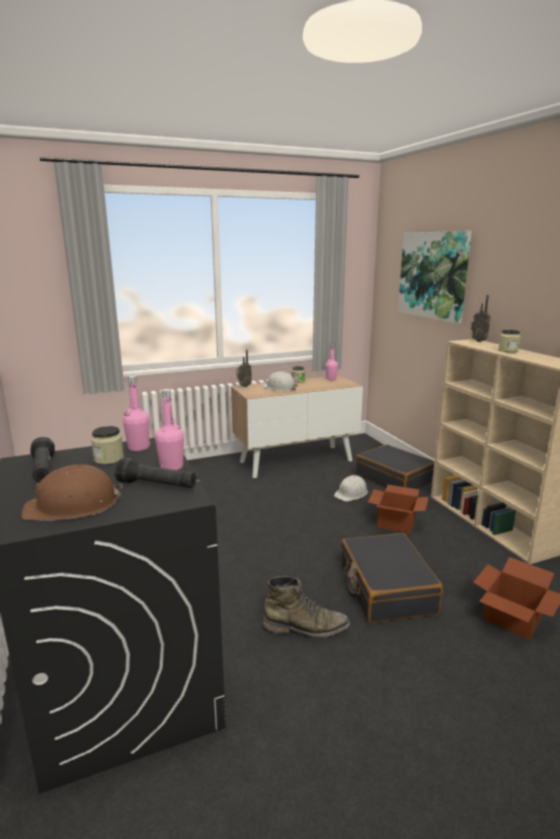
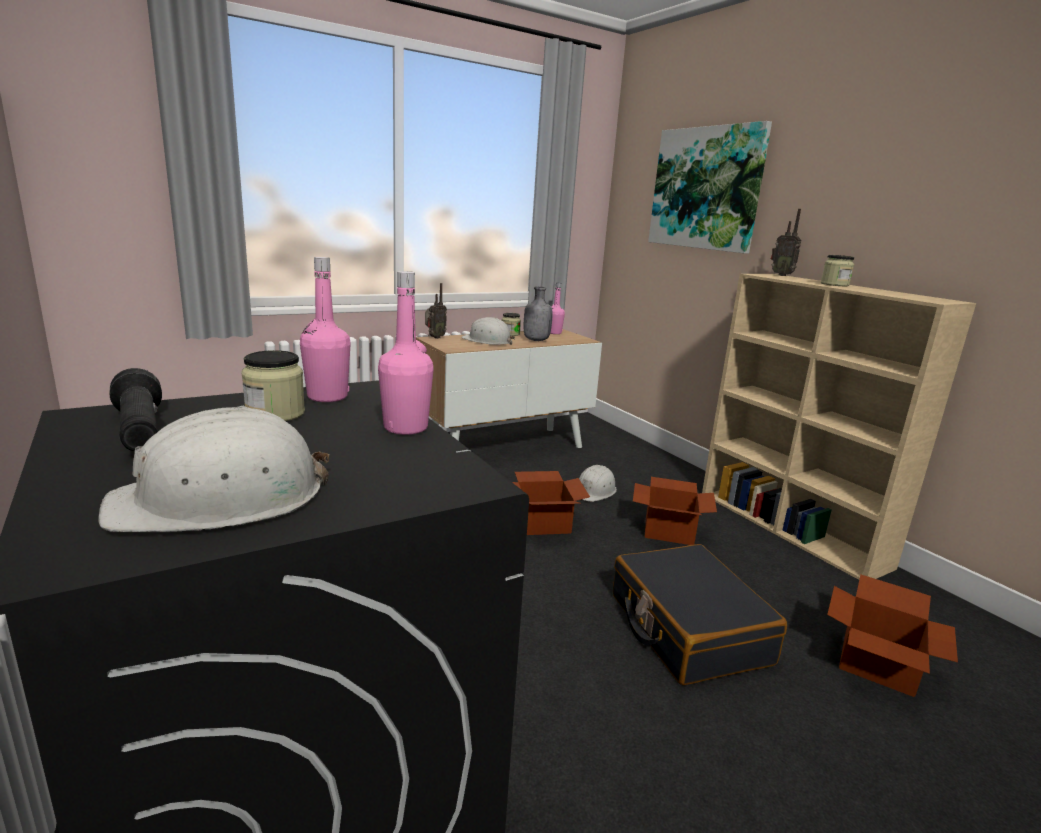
camera: 10 degrees left, 0 degrees up
(73, 505) = (222, 499): brown hard hat -> white hard hat
(157, 486) = (393, 459): black flashlight -> none
(306, 627) = (587, 699): green boot -> none
(309, 514) = (543, 522): none -> cardboard box
(314, 386) = (535, 340): none -> grey bottle
(394, 478) = (645, 470): black suitcase -> none

